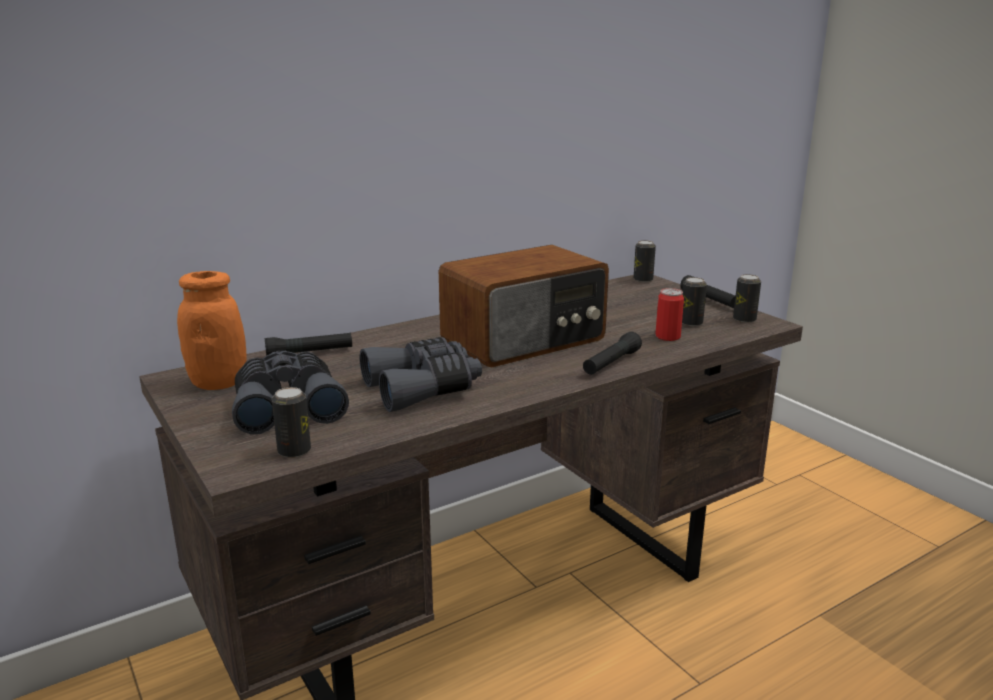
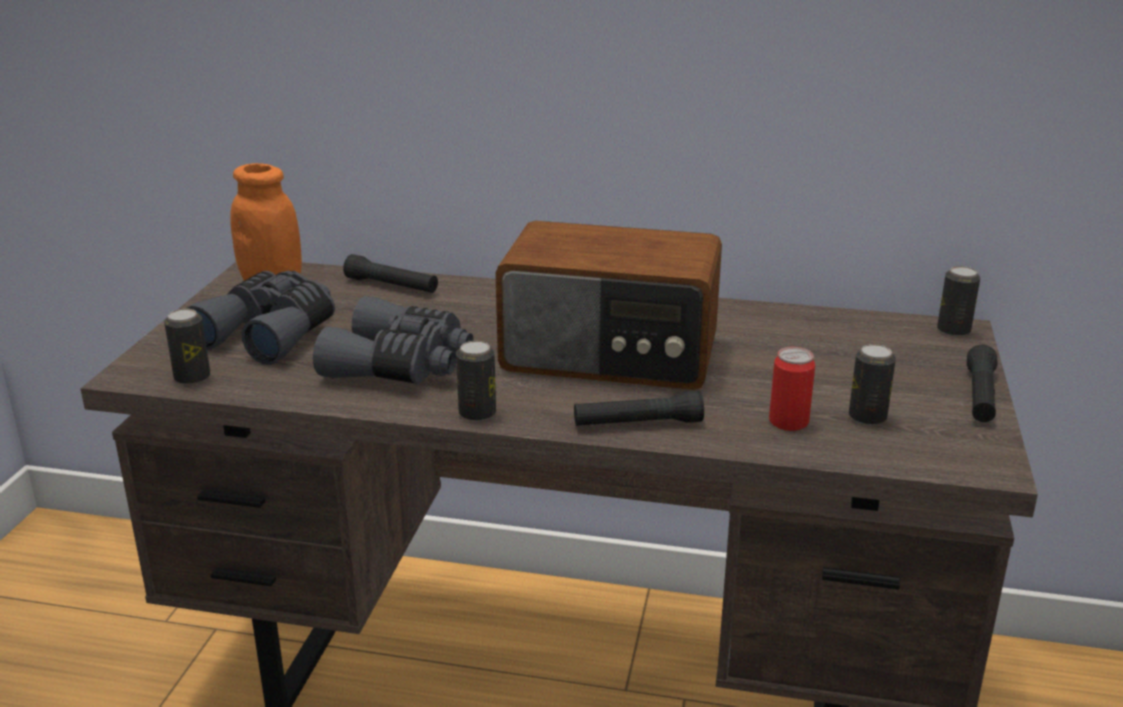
camera: 45 degrees right, 5 degrees up
(744, 320) = (961, 445): can -> can (477, 413)

